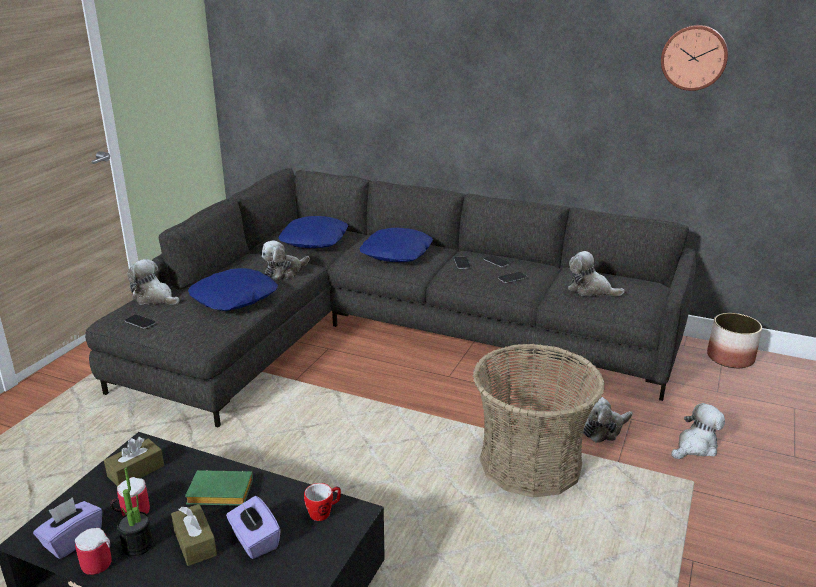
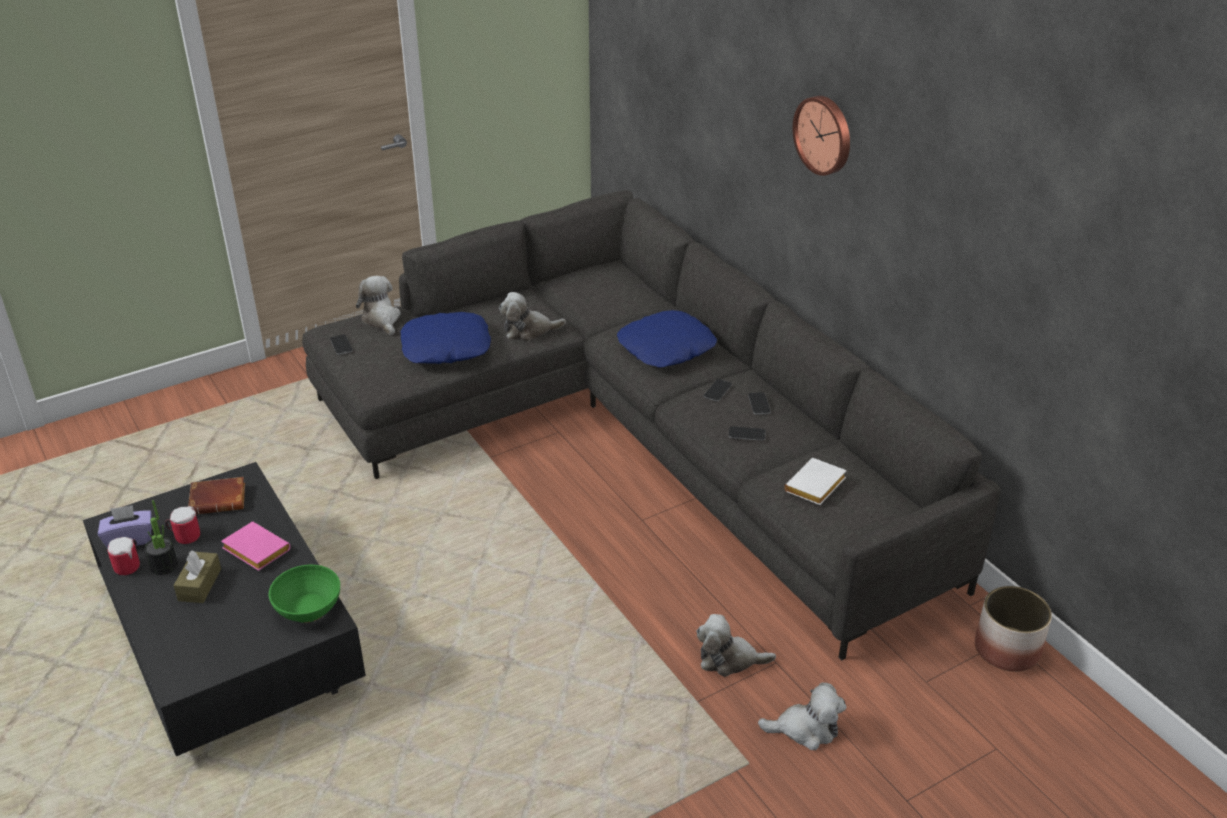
camera: 35 degrees right, 10 degrees up
(136, 471) = (220, 499): brown tissue box -> brown book
(218, 494) = (254, 550): green book -> pink book
(254, 541) = (238, 605): purple tissue box -> none
(315, 240) = (603, 296): blue pillow -> none
(324, 512) = (309, 608): mug -> green bowl
(530, 464) = (606, 657): basket -> none
(590, 289) = (815, 487): plush toy -> white book
(694, 57) = (1028, 230): wall clock -> wall clock (824, 134)

